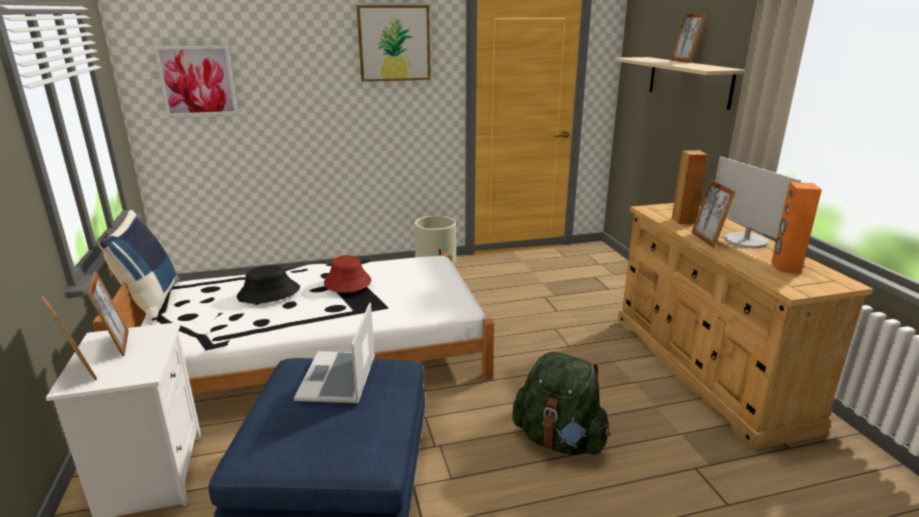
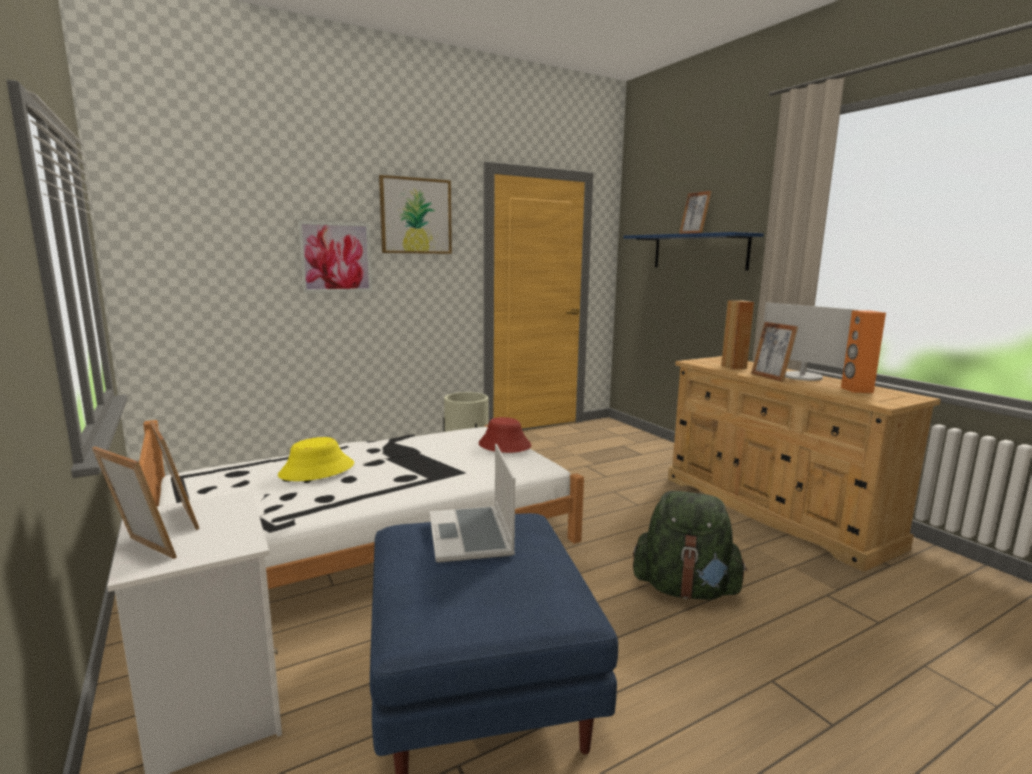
camera: 15 degrees left, 10 degrees down
(151, 300) = (162, 491): blue pillow -> none
(197, 81) = (199, 245): picture -> picture (336, 257)
(268, 293) = (317, 470): black hat -> yellow hat
(347, 282) = (403, 454): red hat -> red hat (504, 445)
(689, 81) = (699, 251): beige shelf -> blue shelf

